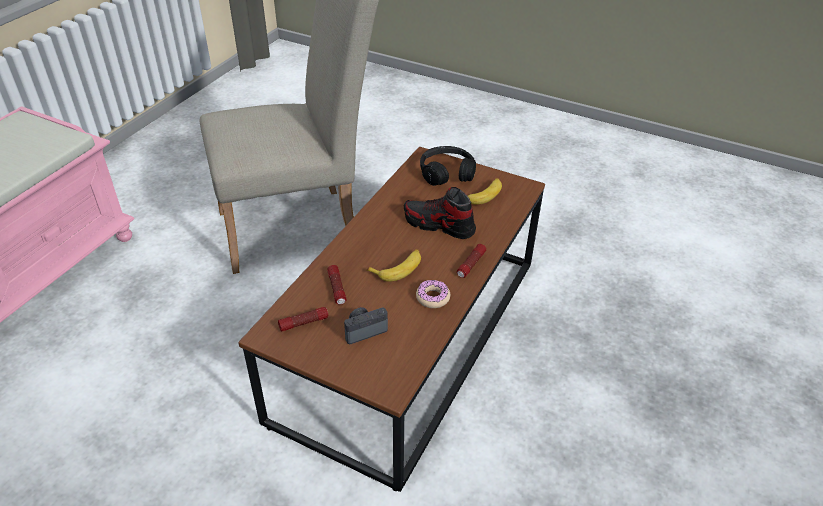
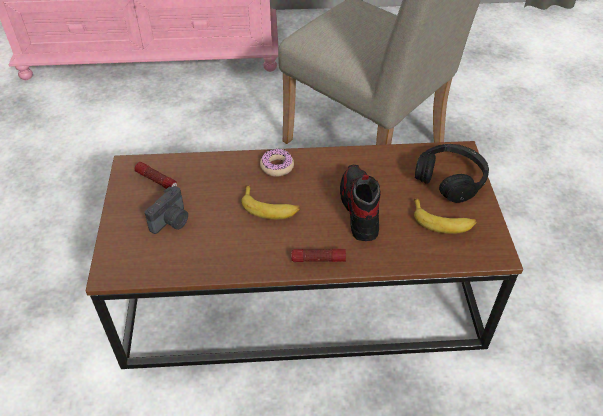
camera: 60 degrees right, 5 degrees up
(337, 289) = (212, 181): flashlight -> none
(364, 330) = (172, 221): camera -> camera turned 90 degrees clockwise
(432, 297) = (247, 250): donut -> donut (277, 166)

